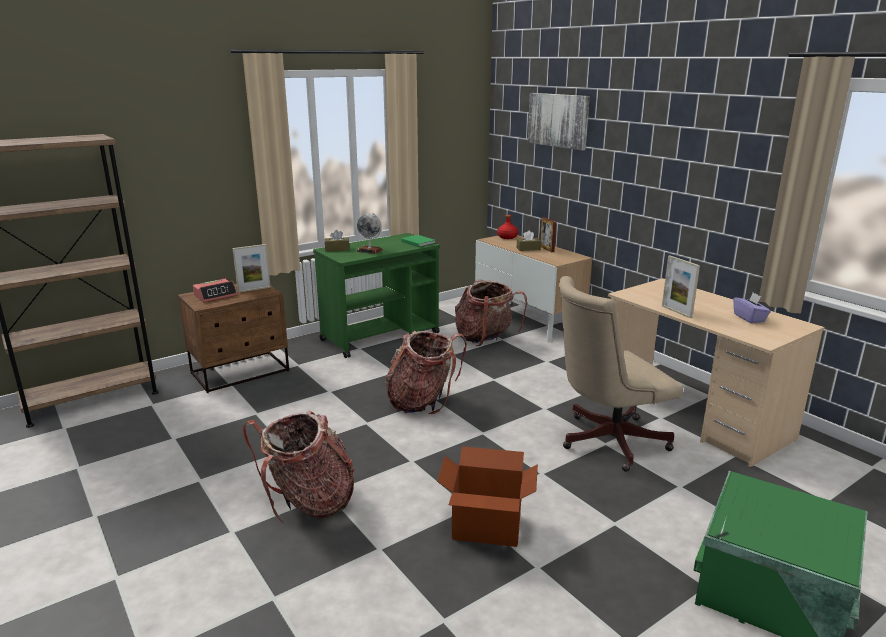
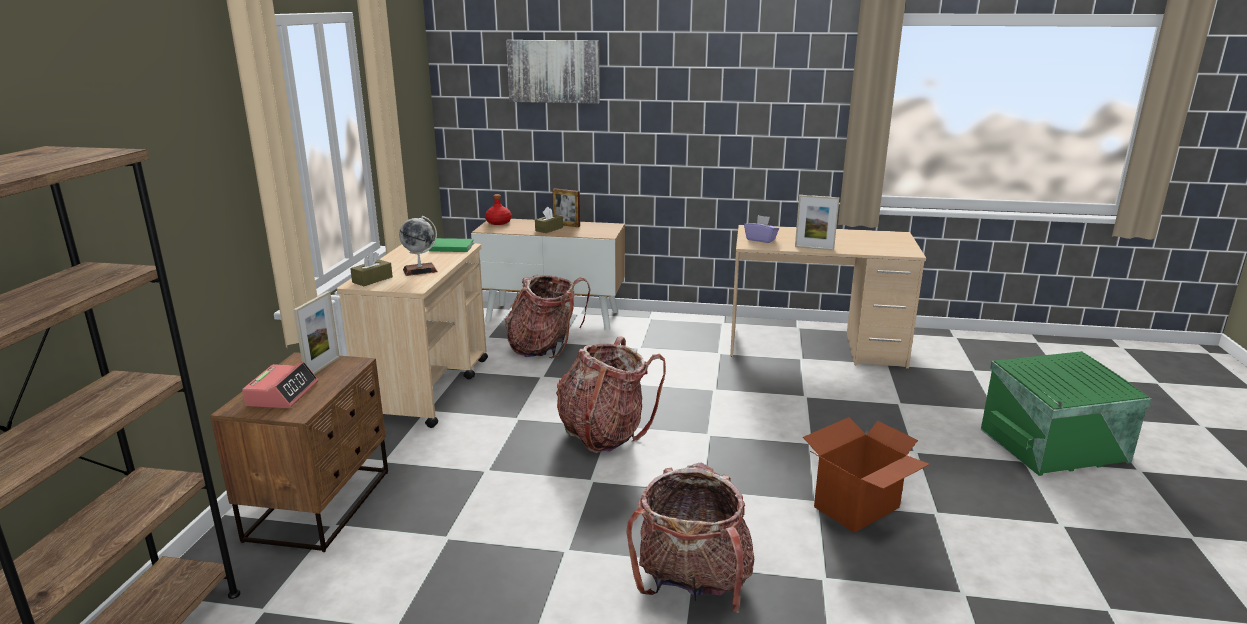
camera: 45 degrees left, 0 degrees up
(381, 336) = (427, 388): green cart -> beige cart
(606, 441) = (802, 394): beige office chair -> none
(749, 318) = (863, 239): purple tissue box -> purple tissue box (760, 239)

